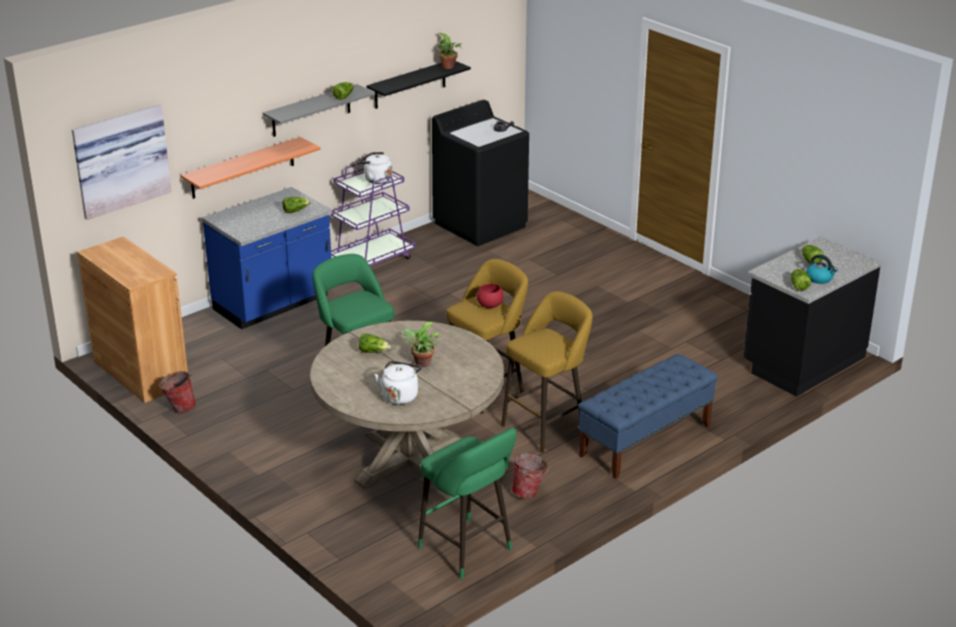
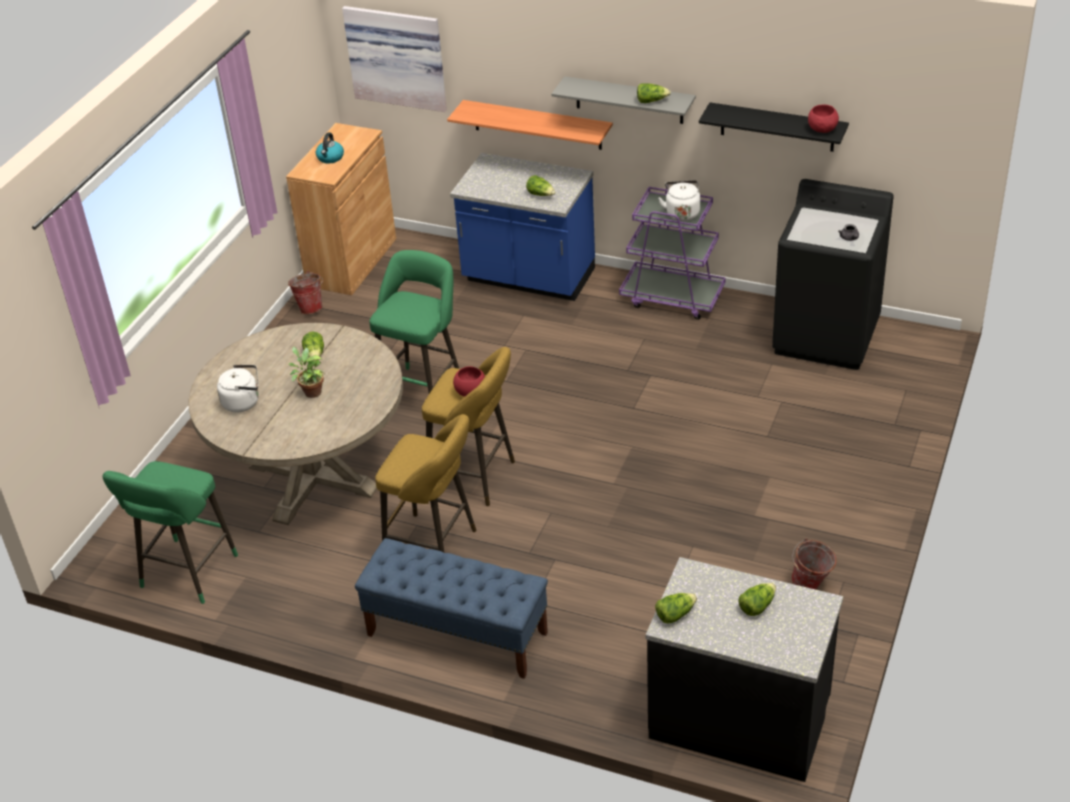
camera: 65 degrees right, 10 degrees up
(449, 67) = (821, 129): potted plant -> red bowl
(530, 492) = (305, 580): bucket -> bucket (811, 586)
(819, 278) = (712, 629): kettle -> kettle (330, 158)

